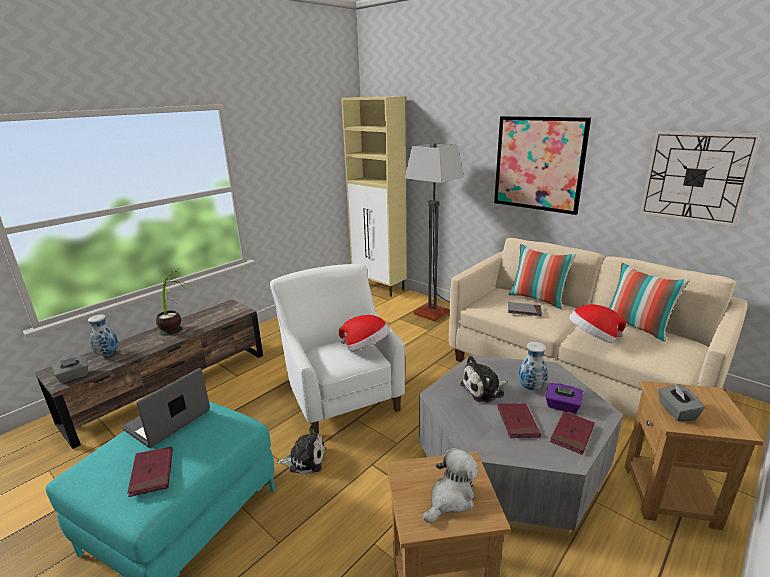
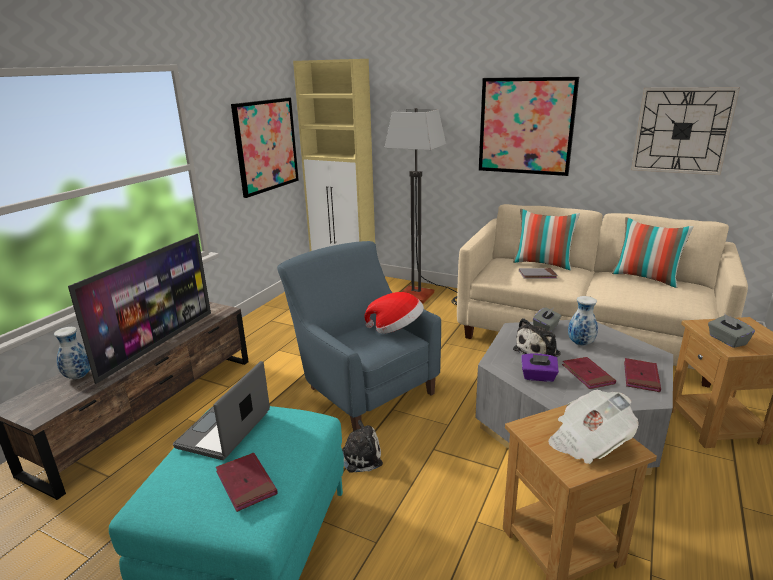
camera: 15 degrees left, 0 degrees up
(74, 376) = (49, 407): grey tissue box -> grey tissue box (546, 328)
(177, 334) = (158, 344): potted plant -> television
(310, 171) = (266, 145): none -> picture
(340, 393) = (361, 387): white armchair -> blue armchair
(450, 498) = (588, 442): plush toy -> newspaper
(562, 406) = (618, 355): purple tissue box -> purple tissue box (538, 377)
(593, 338) = (615, 292): hat -> none

